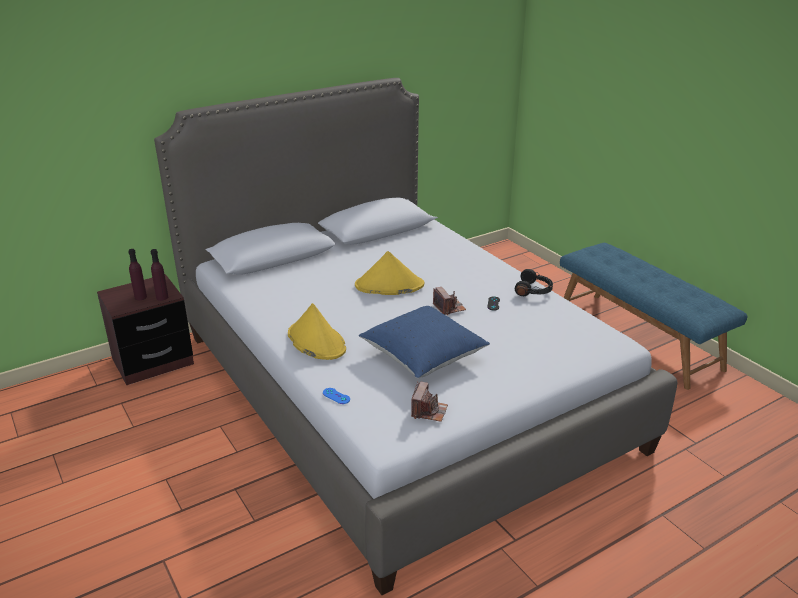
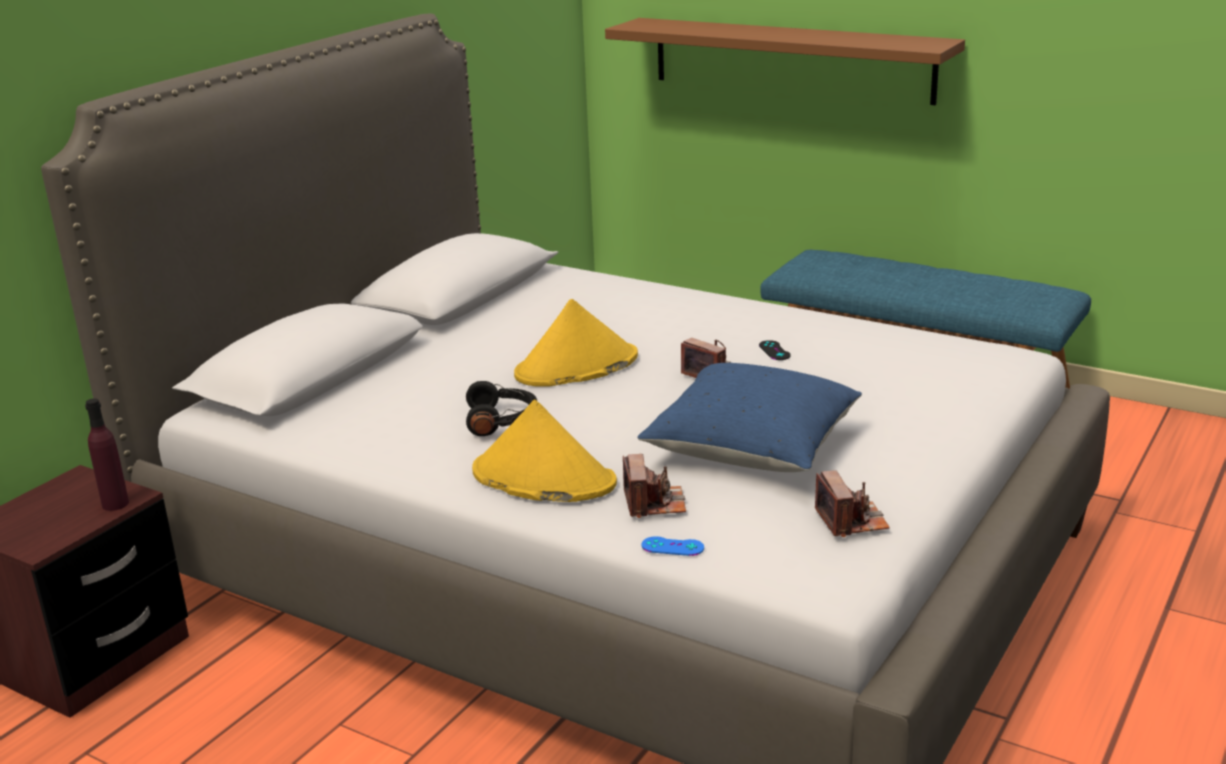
camera: 25 degrees left, 5 degrees down
(140, 297) = (65, 515): purple bottle -> none
(349, 371) = (654, 503): none -> camera
(534, 291) = (815, 319): black headphones -> black headphones (502, 421)
(613, 130) = (790, 59): none -> brown shelf

